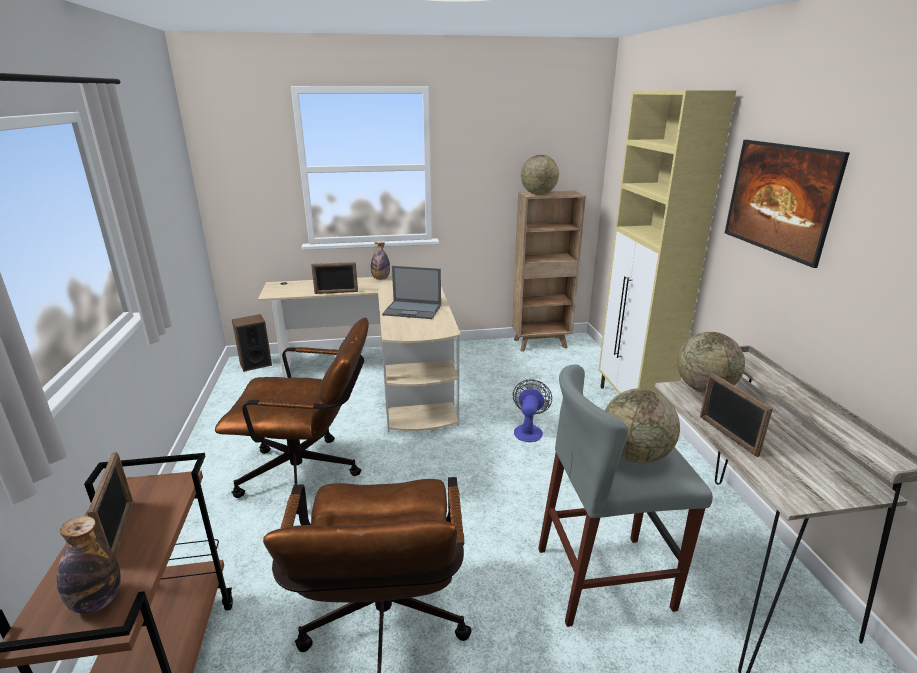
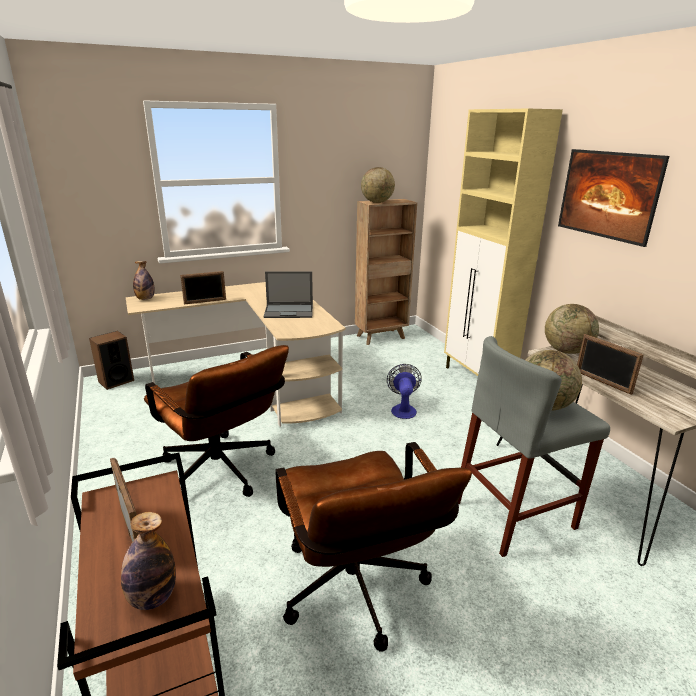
camera: 15 degrees left, 0 degrees up
(310, 475) = (223, 474): brown office chair -> brown office chair turned 60 degrees clockwise
(380, 278) = (240, 286): bottle -> bottle (145, 299)

